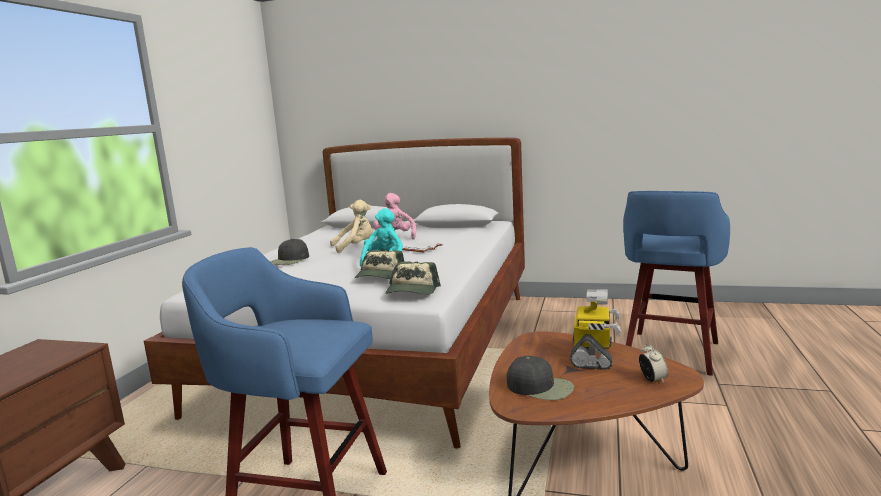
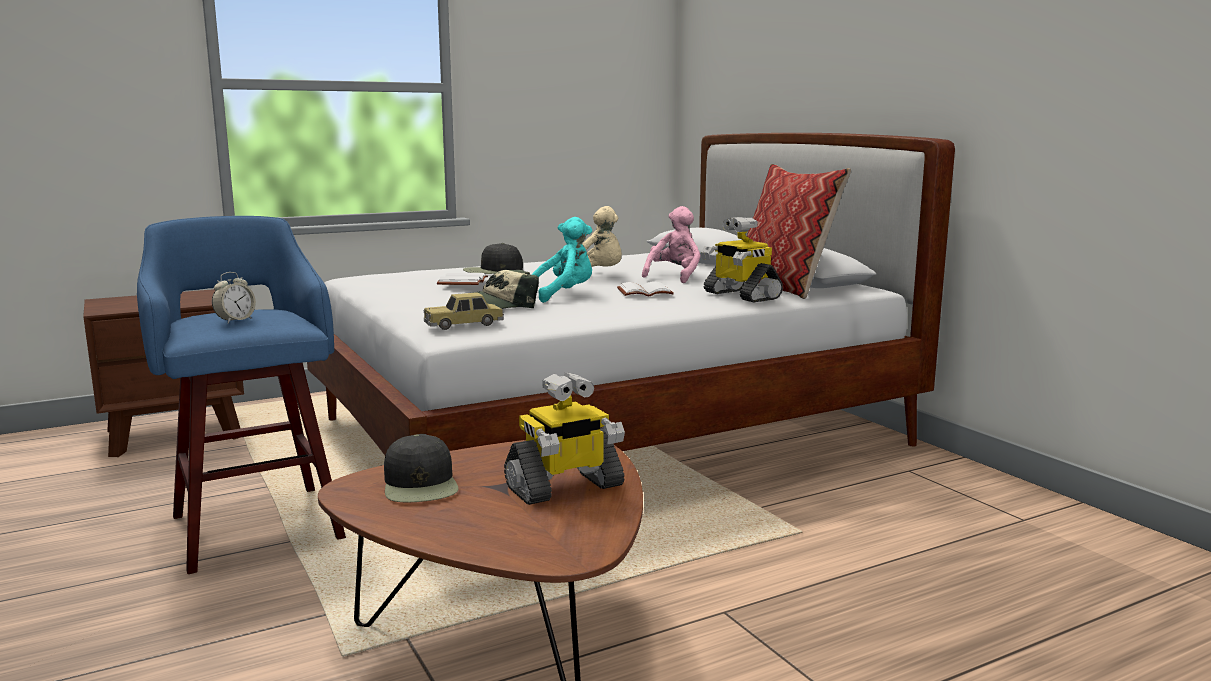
camera: 45 degrees right, 0 degrees up
(303, 271) = (461, 282): none -> white book
(412, 291) = (464, 324): cap -> toy car
(465, 229) = (784, 287): none -> pillow
(468, 238) = (740, 295): none -> toy robot
(652, 379) = (533, 538): alarm clock -> alarm clock (235, 320)
(670, 354) = (962, 612): blue stool -> none

